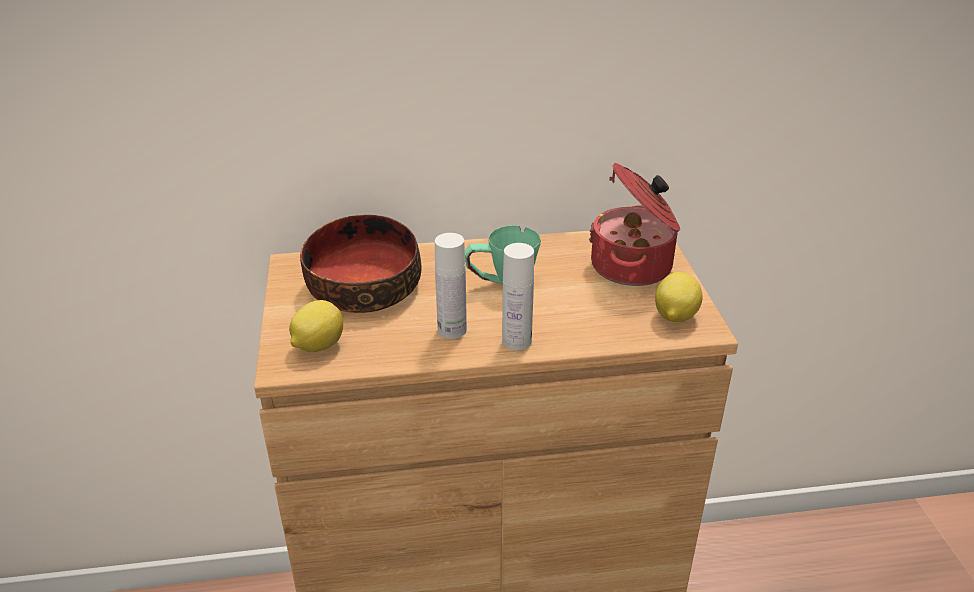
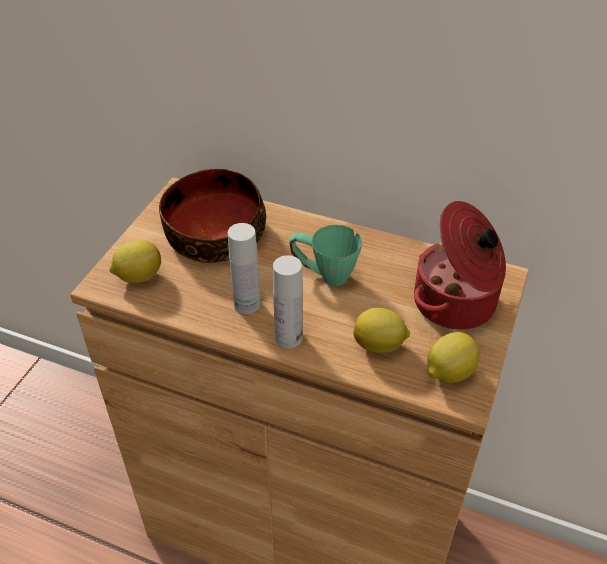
camera: 30 degrees right, 10 degrees up
(601, 318) = (379, 345): none -> lemon

